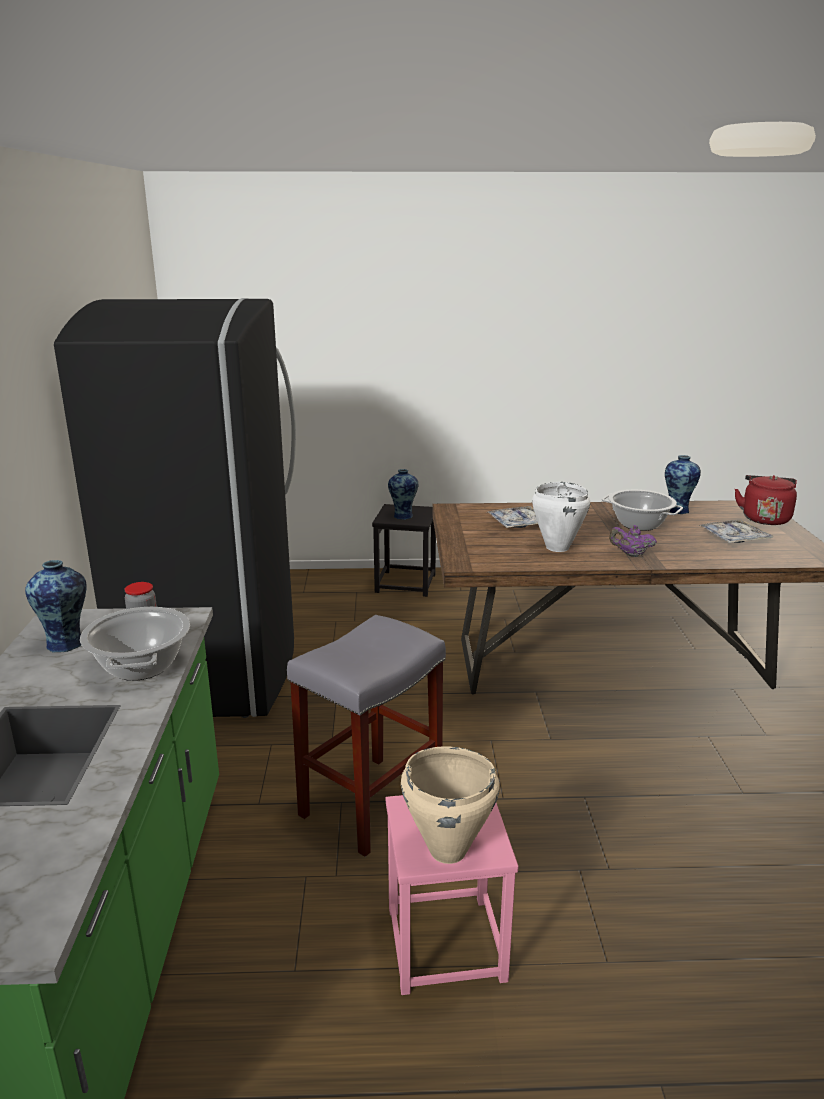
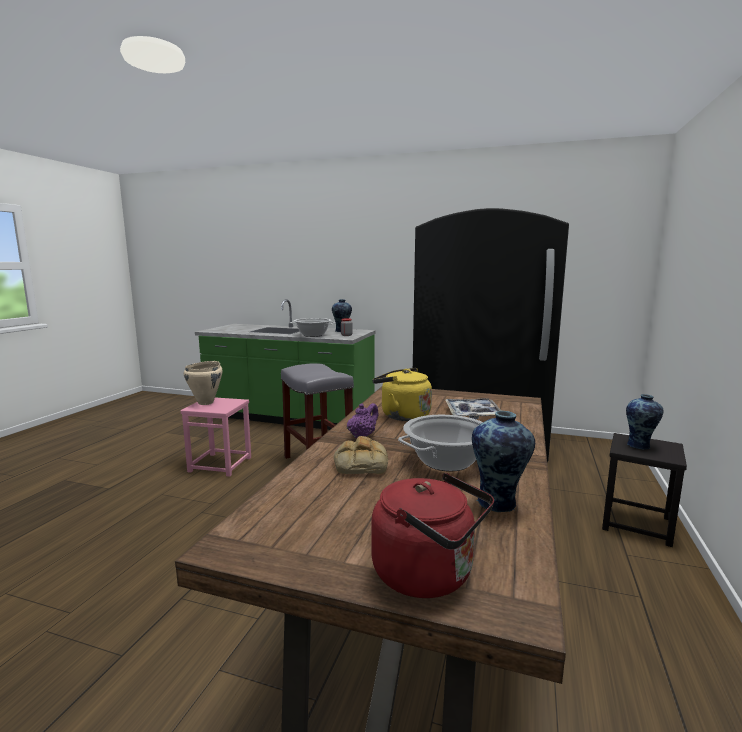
camera: 110 degrees right, 10 degrees down
(557, 547) = (402, 415): white cooking pot -> yellow kettle
(683, 547) = (360, 463): none -> bread
(734, 538) = (361, 504): tray -> none

